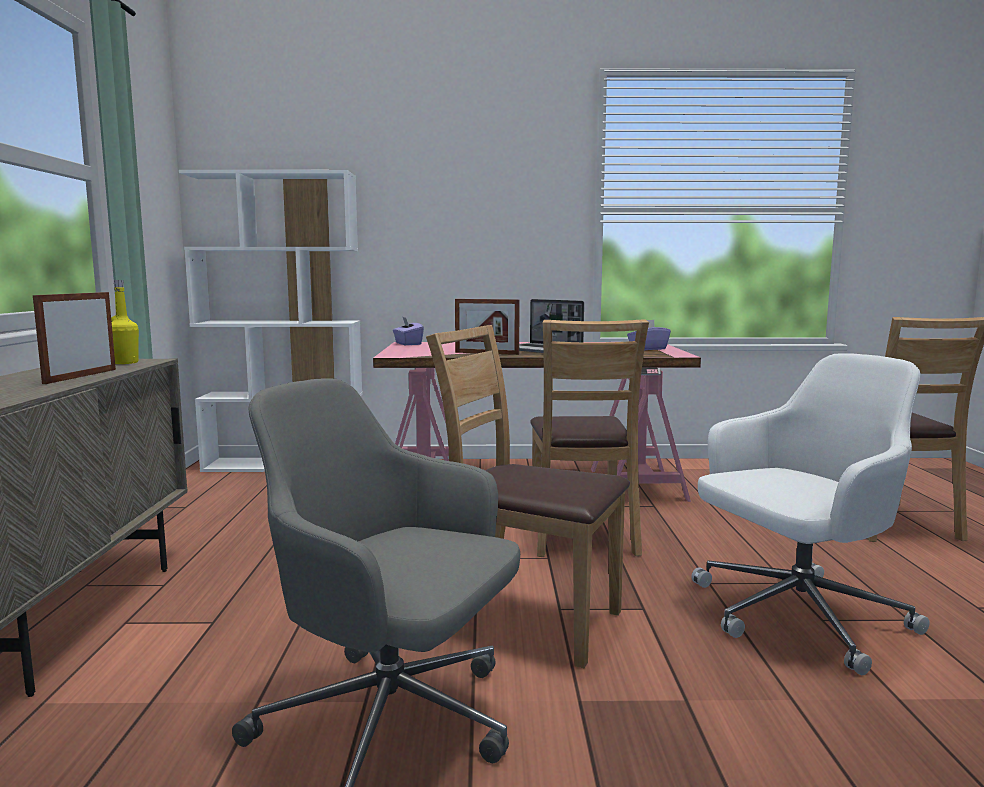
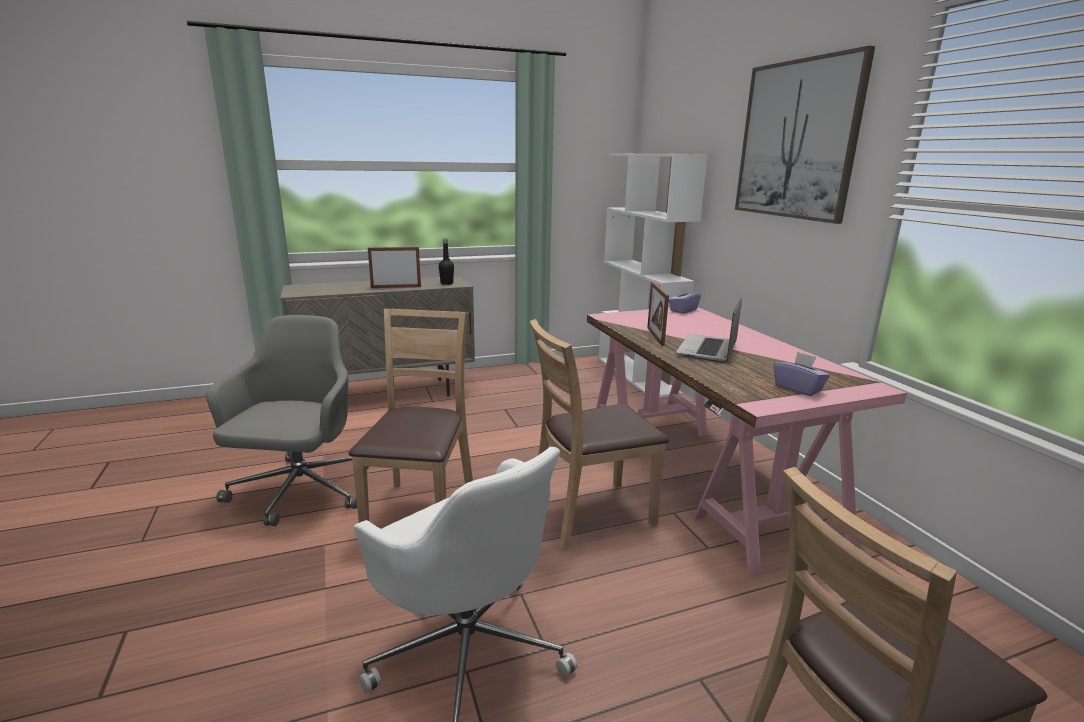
camera: 70 degrees right, 10 degrees up
(125, 363) = (447, 283): yellow bottle -> black bottle
(484, 163) = (797, 140): none -> picture

